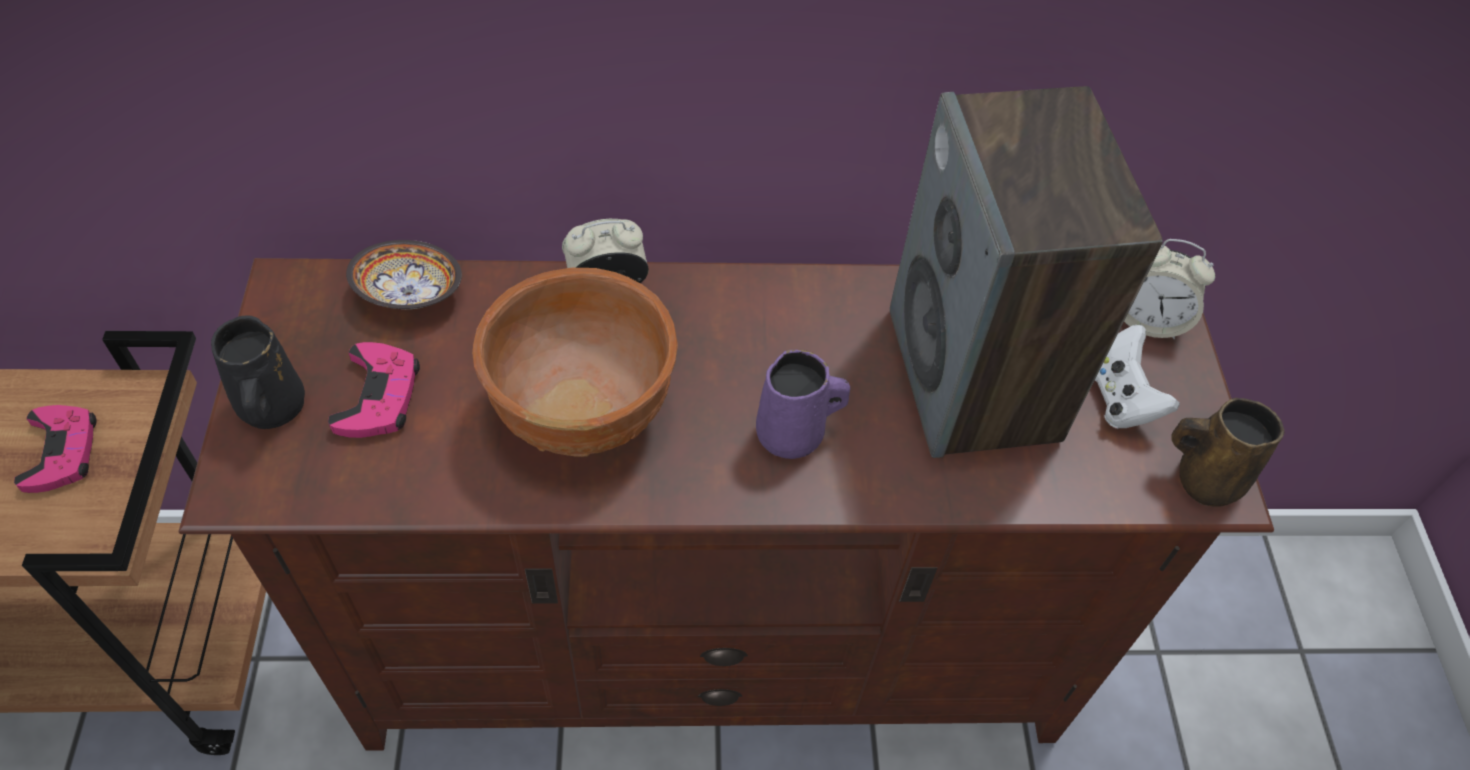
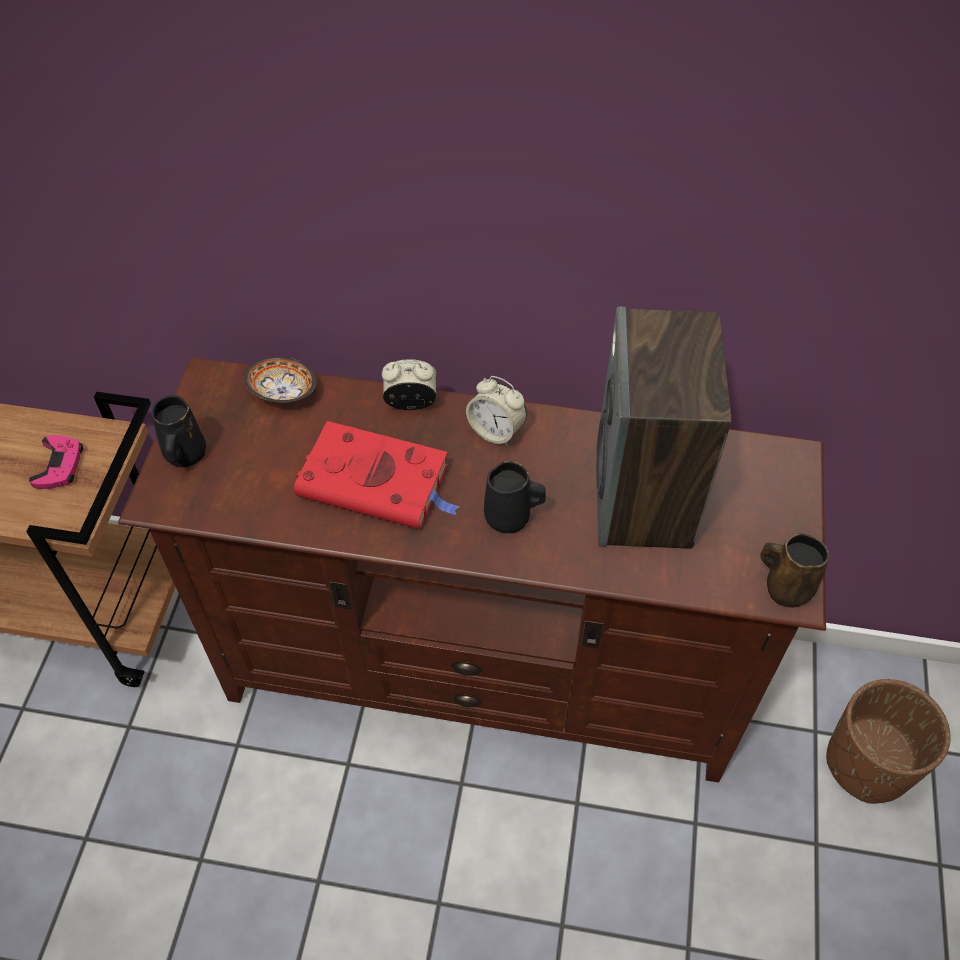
camera: 15 degrees right, 0 degrees up
(378, 396) = (251, 456): pink game controller -> none
(584, 409) = (378, 482): brown bowl -> red book
(793, 435) = (510, 518): purple mug -> black mug
(1119, 397) = (742, 524): white game controller -> none
(1148, 320) = (780, 474): alarm clock -> alarm clock (496, 431)
(1230, 681) = (867, 762): none -> brown planter

